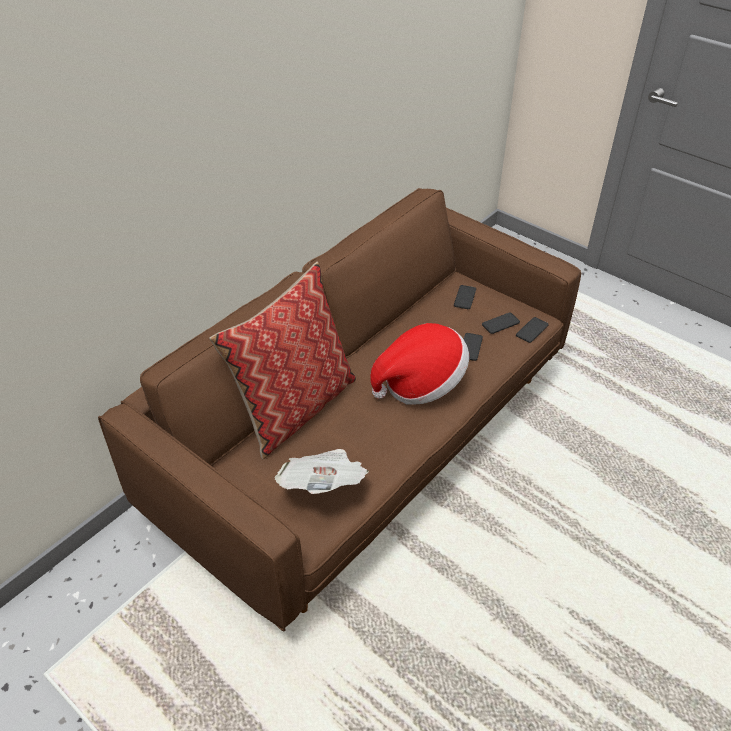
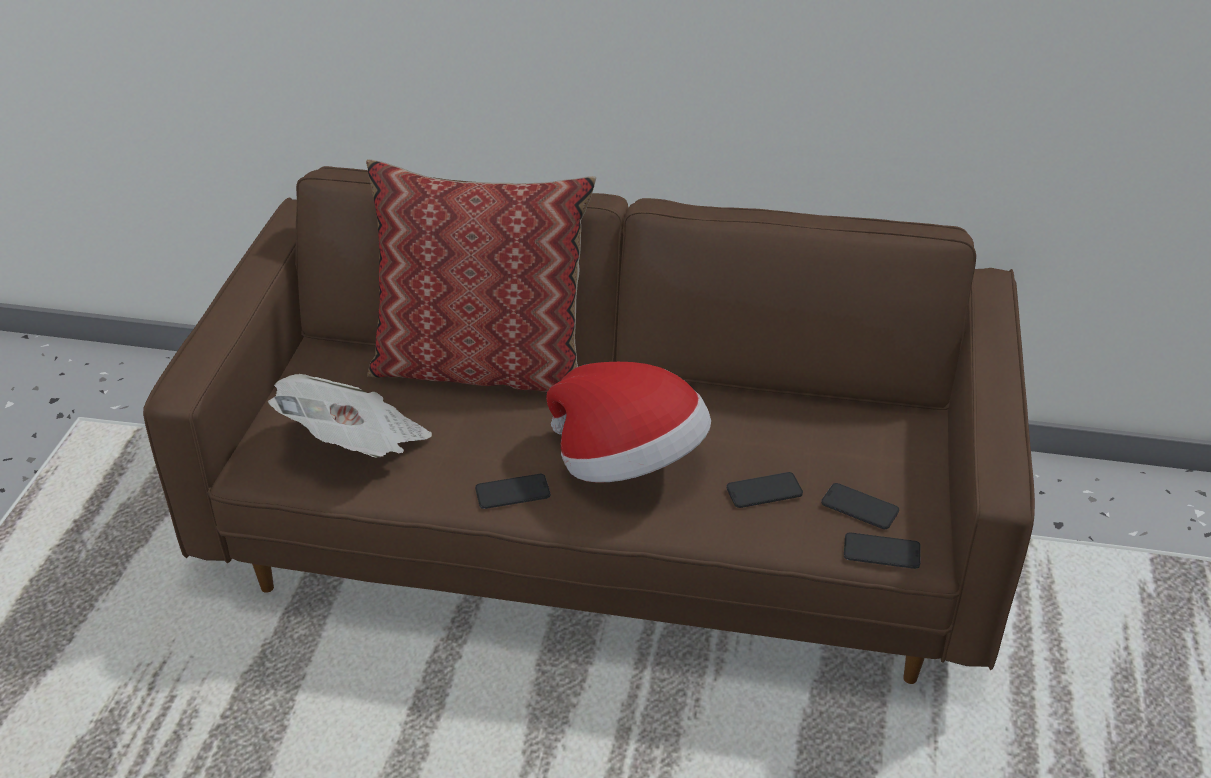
camera: 60 degrees right, 5 degrees down
(465, 297) = (886, 444): phone -> phone (512, 492)

